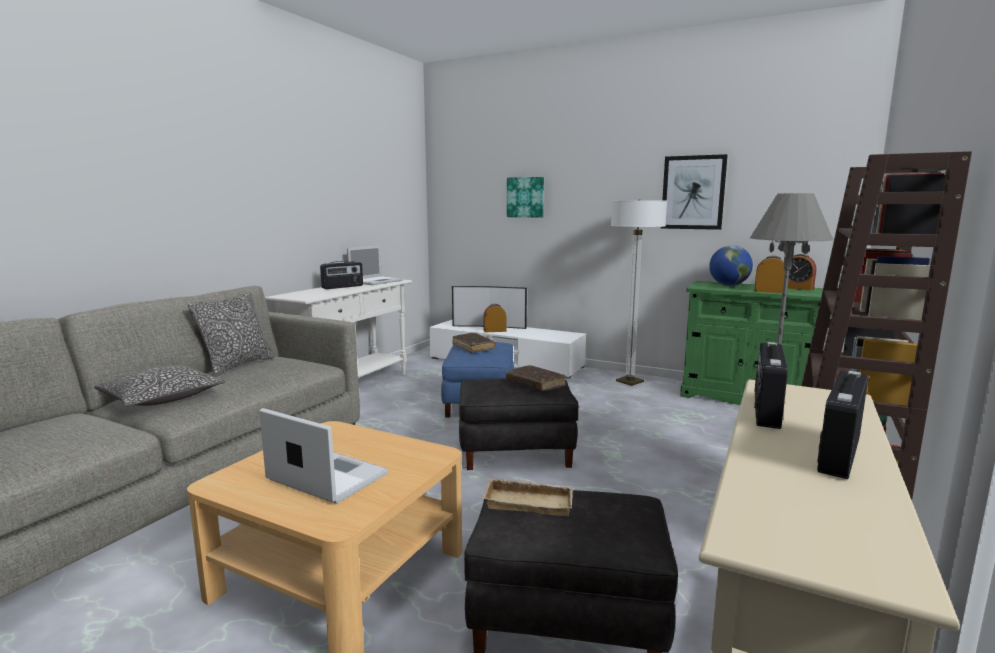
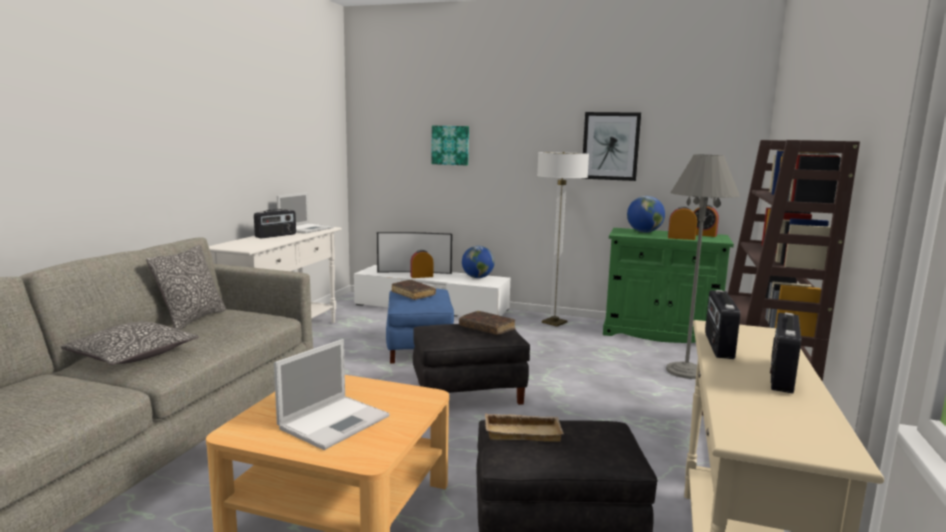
camera: 10 degrees left, 0 degrees up
(325, 477) = (335, 421): laptop -> laptop turned 105 degrees clockwise
(551, 333) = (477, 277): none -> globe

